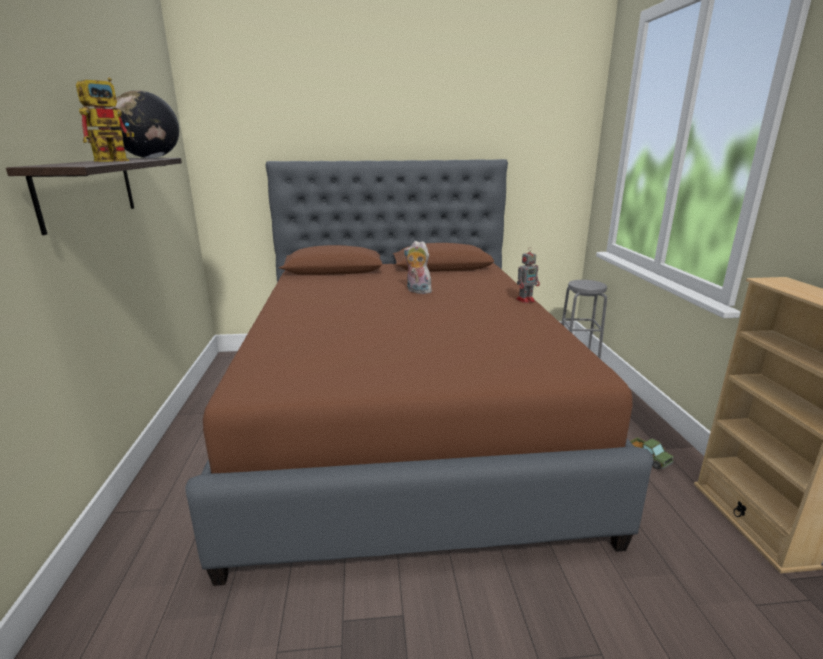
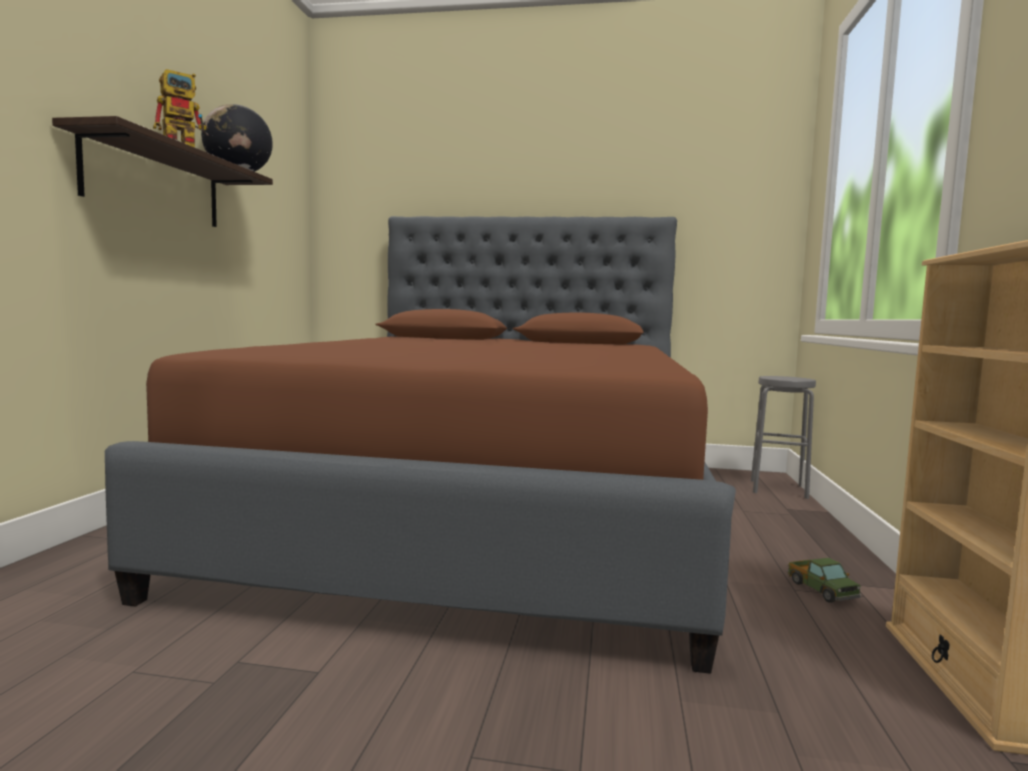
camera: 15 degrees right, 15 degrees down
(417, 291) = (519, 345): plush toy -> none
(526, 300) = (652, 352): toy robot -> none

